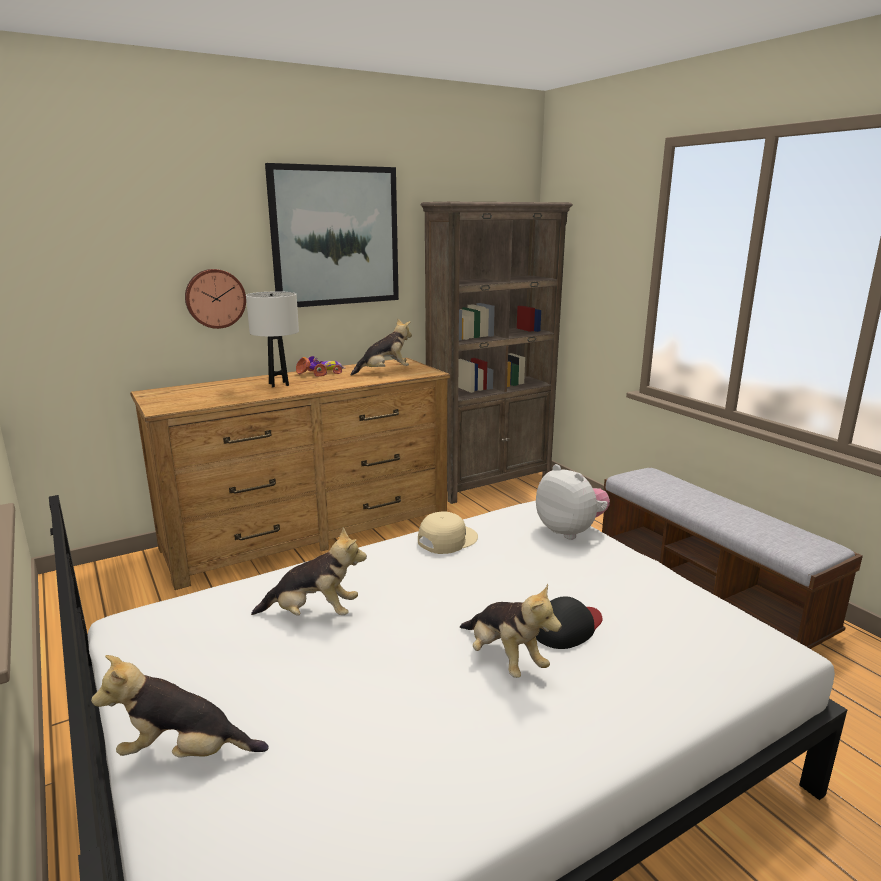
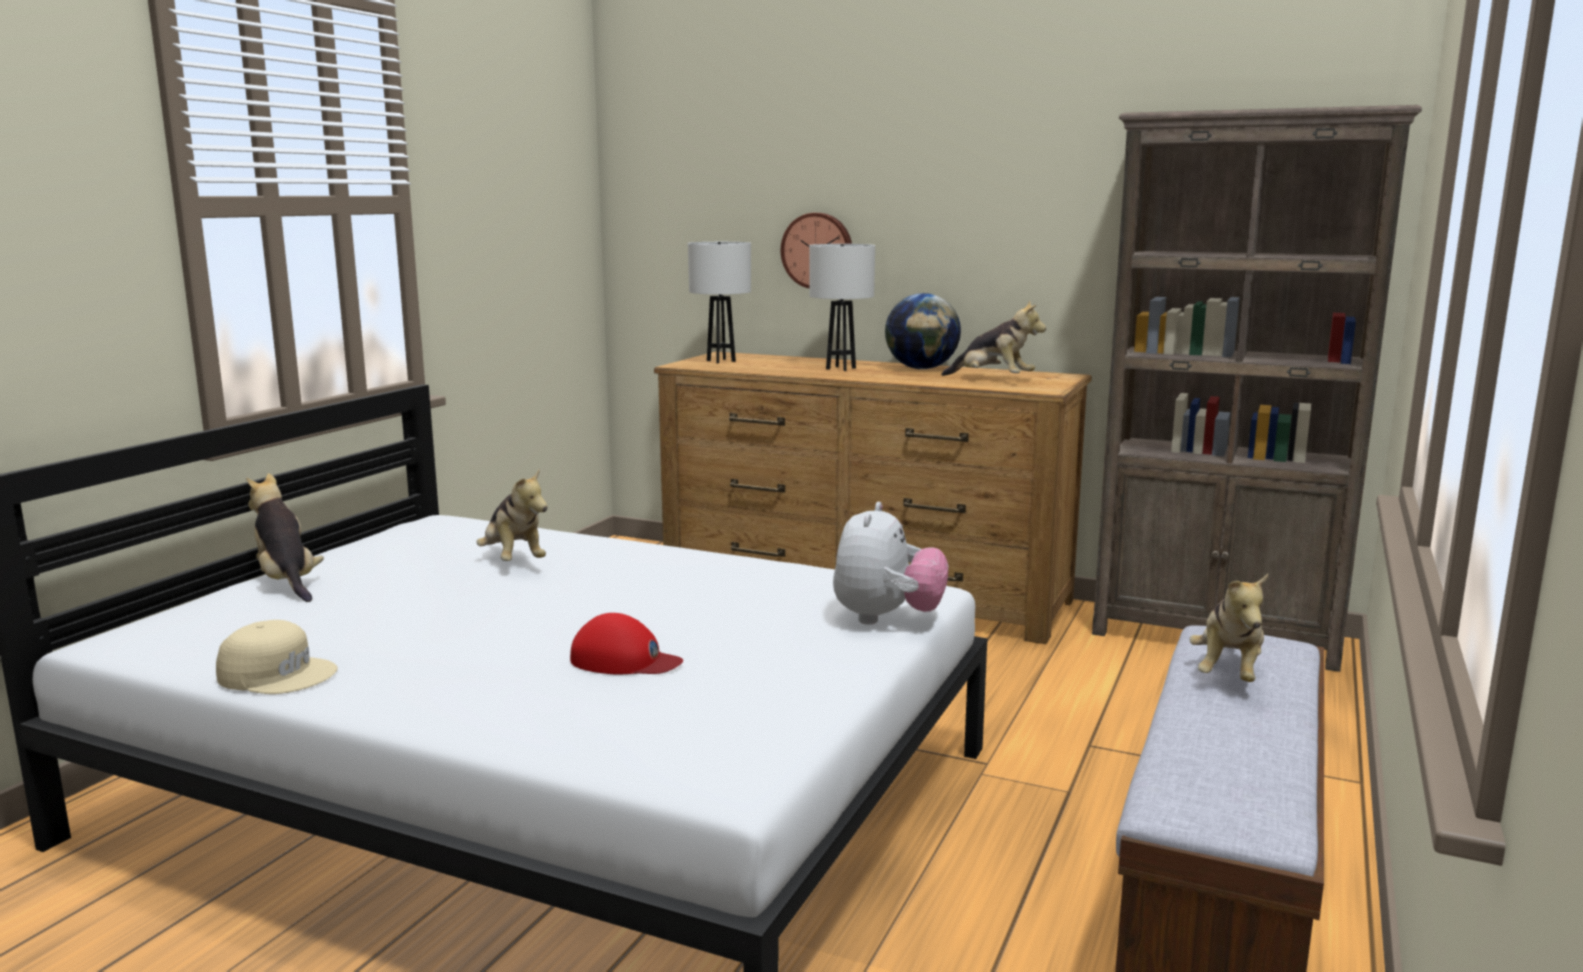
camera: 55 degrees right, 5 degrees down
(175, 398) = (720, 361): none -> white table lamp
(321, 373) = (921, 368): toy car -> globe
(335, 236) = (987, 174): picture -> none
(446, 539) = (749, 570): beige cap -> beige cap (278, 673)
(504, 659) = (523, 646): plush toy -> plush toy (1228, 673)
(567, 627) = (624, 660): black cap -> red cap

